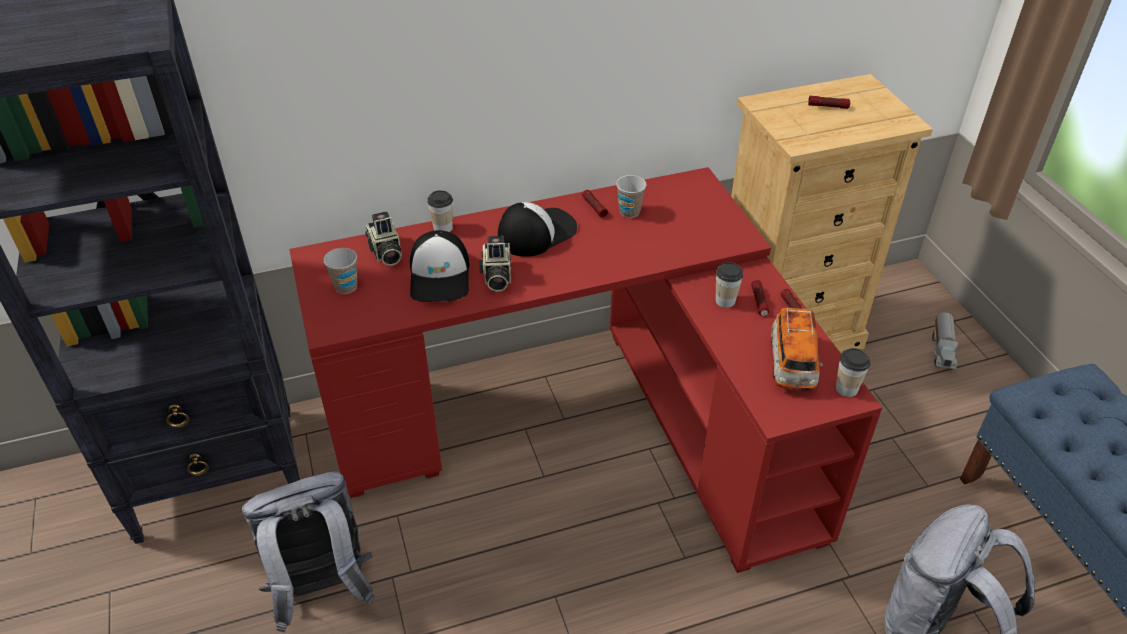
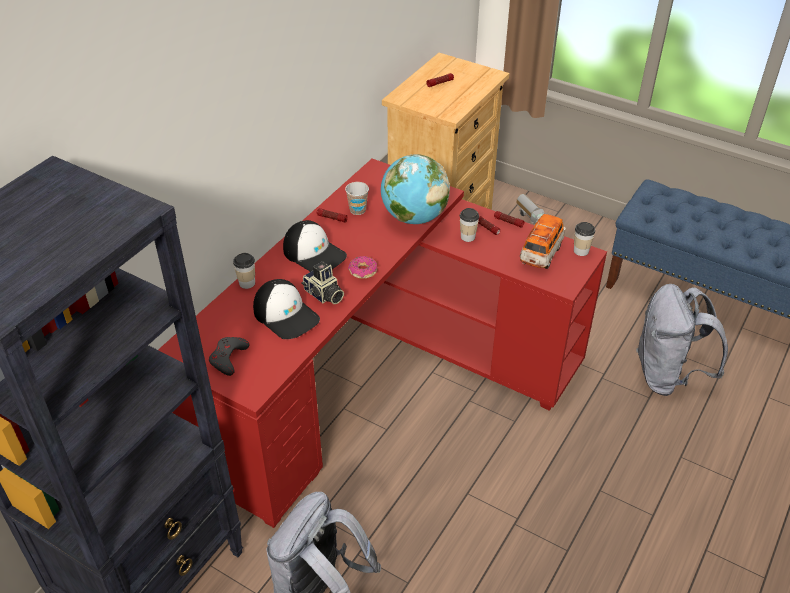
camera: 40 degrees left, 0 degrees up
(346, 287) = (228, 358): cup -> grey game controller
(385, 253) = (227, 321): camera -> none
(536, 232) = (314, 253): cap -> cap turned 120 degrees clockwise
(561, 274) = (363, 271): none -> donut
(680, 248) = (414, 217): none -> globe
(792, 364) = (541, 253): toy car -> toy car turned 120 degrees counterclockwise

